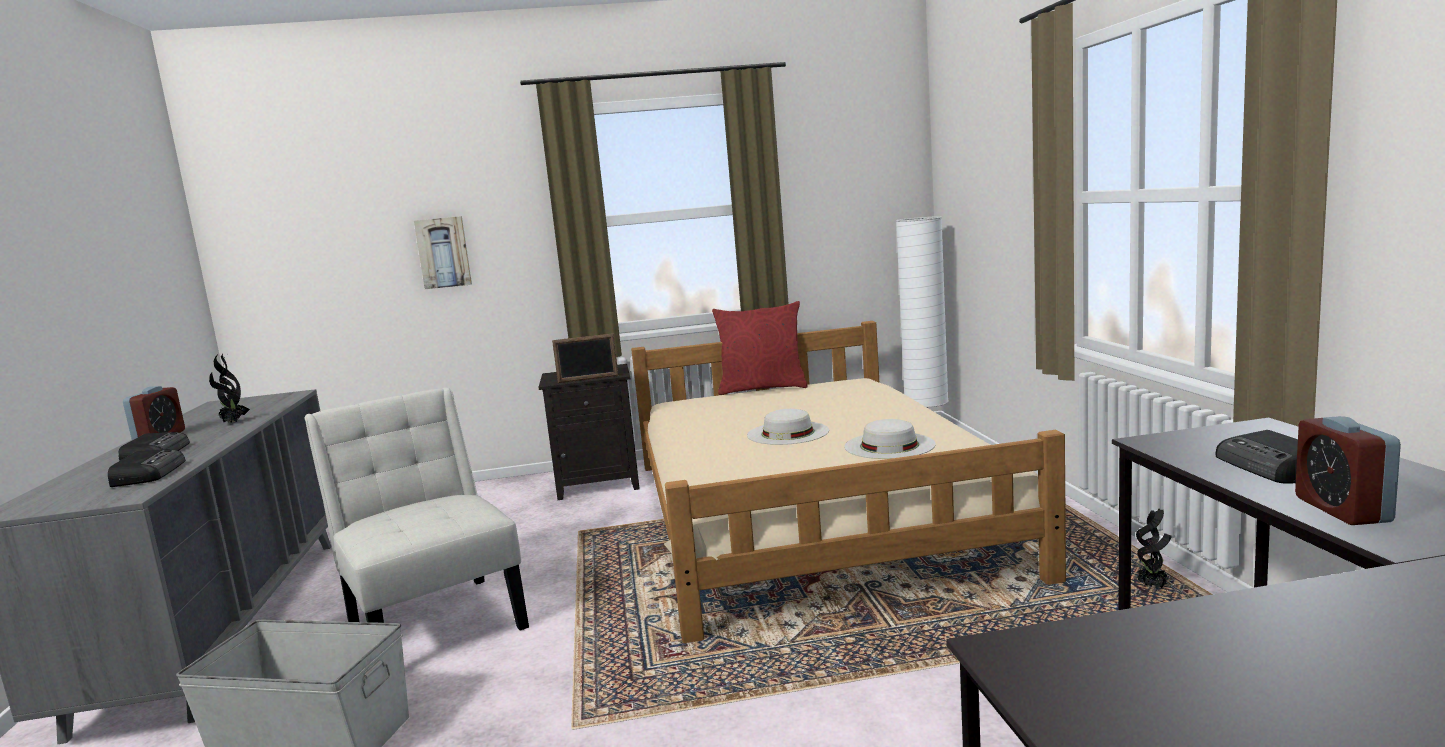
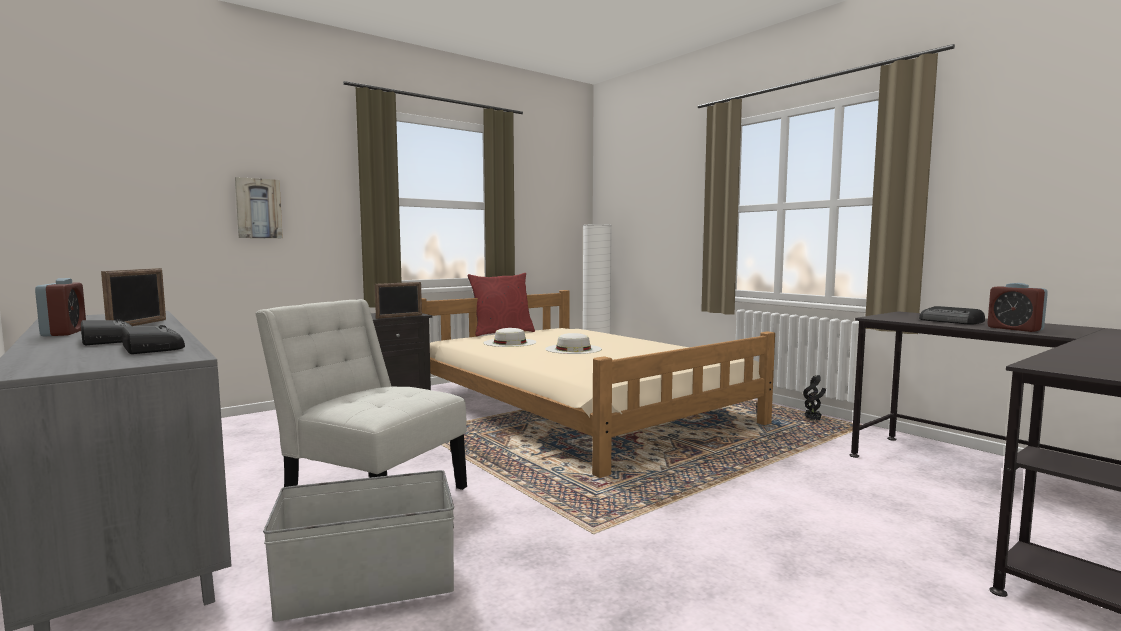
camera: 30 degrees left, 5 degrees down
(233, 422) = (138, 324): potted plant -> picture frame
(889, 445) = (652, 351): white hat -> white hat (510, 342)

